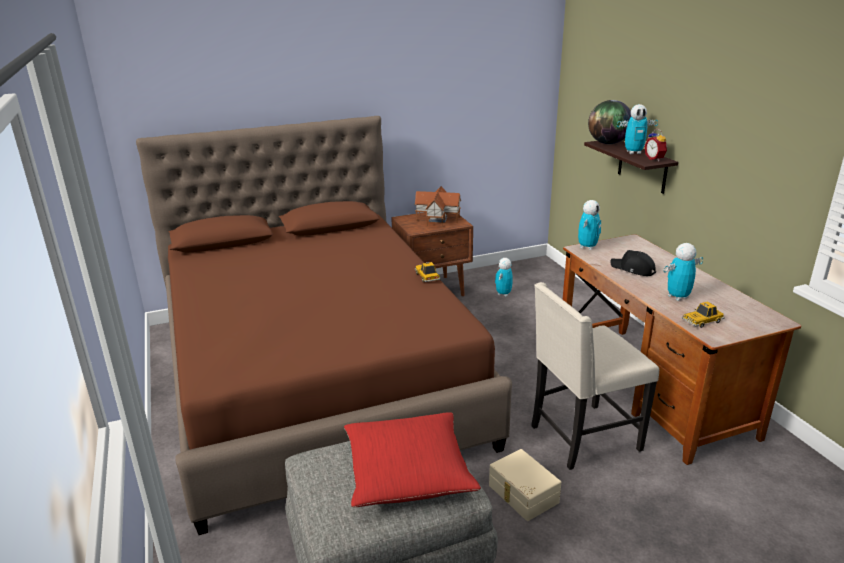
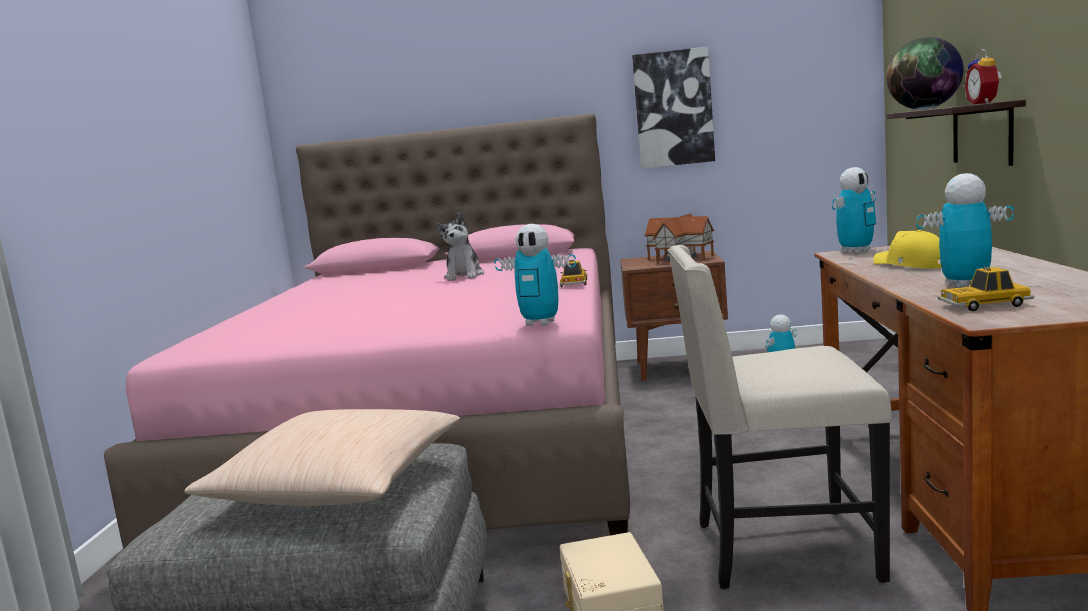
camera: 25 degrees right, 15 degrees down
(316, 378) = (441, 442): brown bed -> pink bed
(323, 260) = (464, 276): none -> plush toy
(408, 471) = (339, 484): red pillow -> beige pillow
(430, 110) = (673, 108): none -> picture
(632, 269) = (911, 265): black cap -> yellow cap
(633, 152) = (954, 106): toy robot -> toy robot (540, 323)

